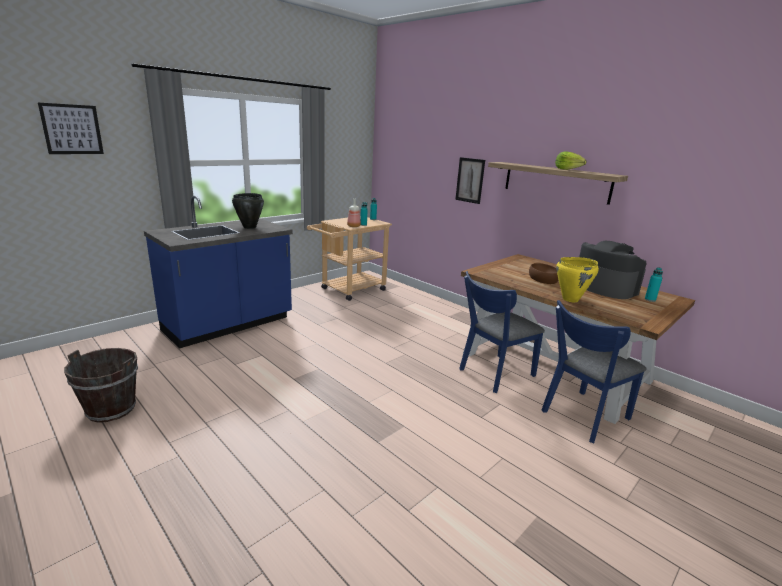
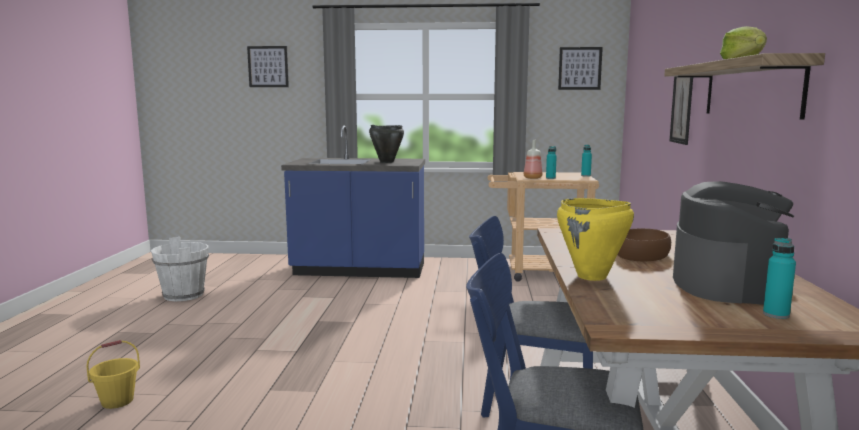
camera: 50 degrees right, 10 degrees down
(111, 409) = (184, 295): brown bucket -> white bucket
(300, 521) = (117, 401): none -> yellow bucket
(349, 139) = (580, 68): none -> picture

